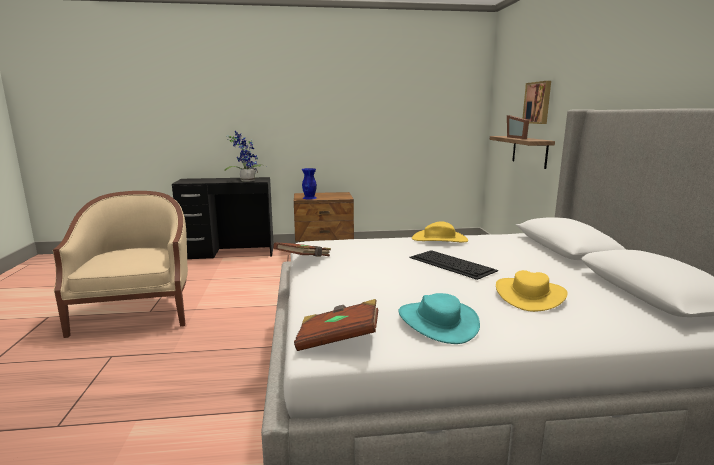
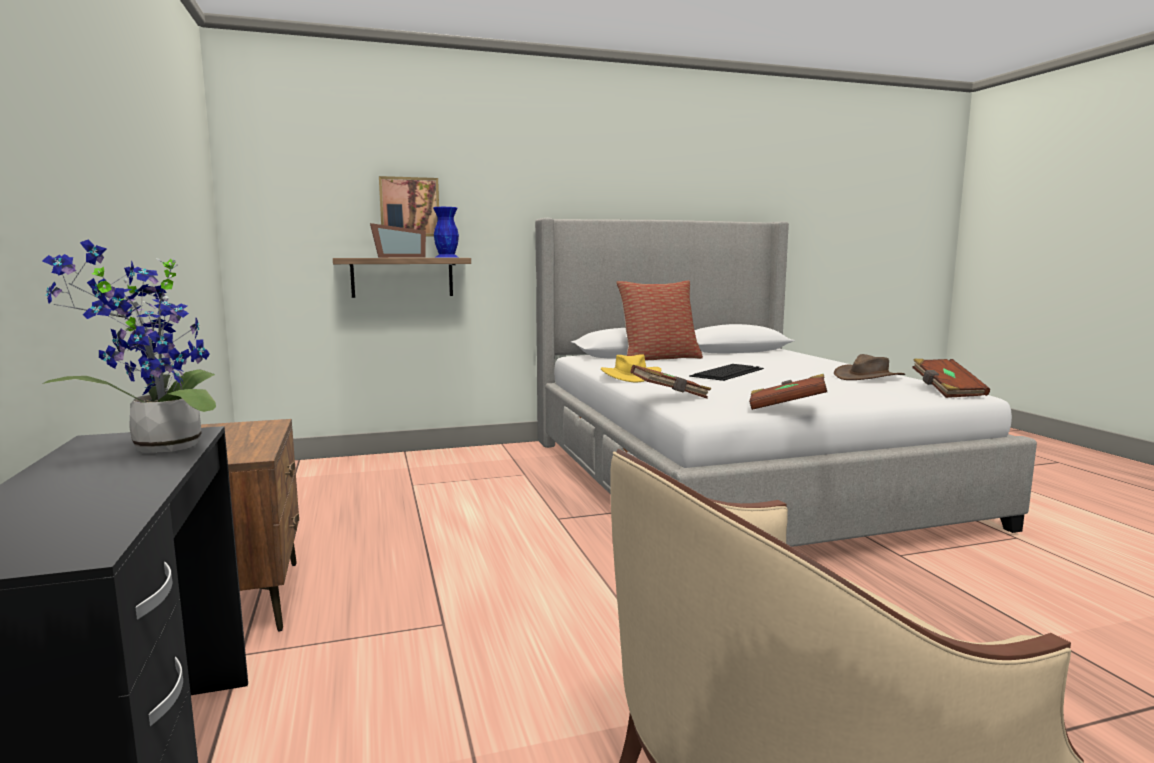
camera: 100 degrees left, 5 degrees down
(309, 198) = (242, 449): blue vase -> blue vase (447, 257)
(351, 239) = (670, 396): none -> brown book
(437, 322) = (868, 377): turquoise hat -> brown hat
(530, 295) = (777, 364): yellow hat -> none
(545, 255) = (659, 359): none -> pillow

